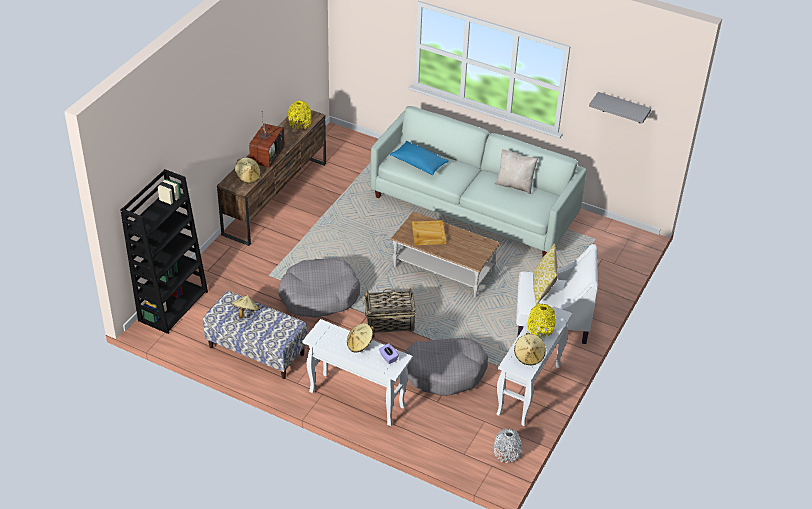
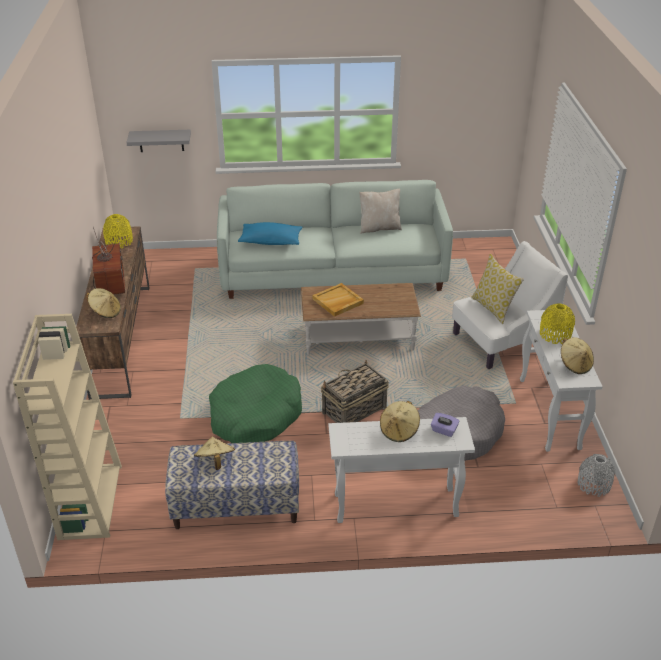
camera: 30 degrees left, 5 degrees down
(173, 305) = (90, 501): black bookcase -> beige bookcase
(319, 296) = (255, 415): grey dog bed -> green dog bed
(623, 108) = (465, 108): grey shelf -> grey shelf (161, 140)

